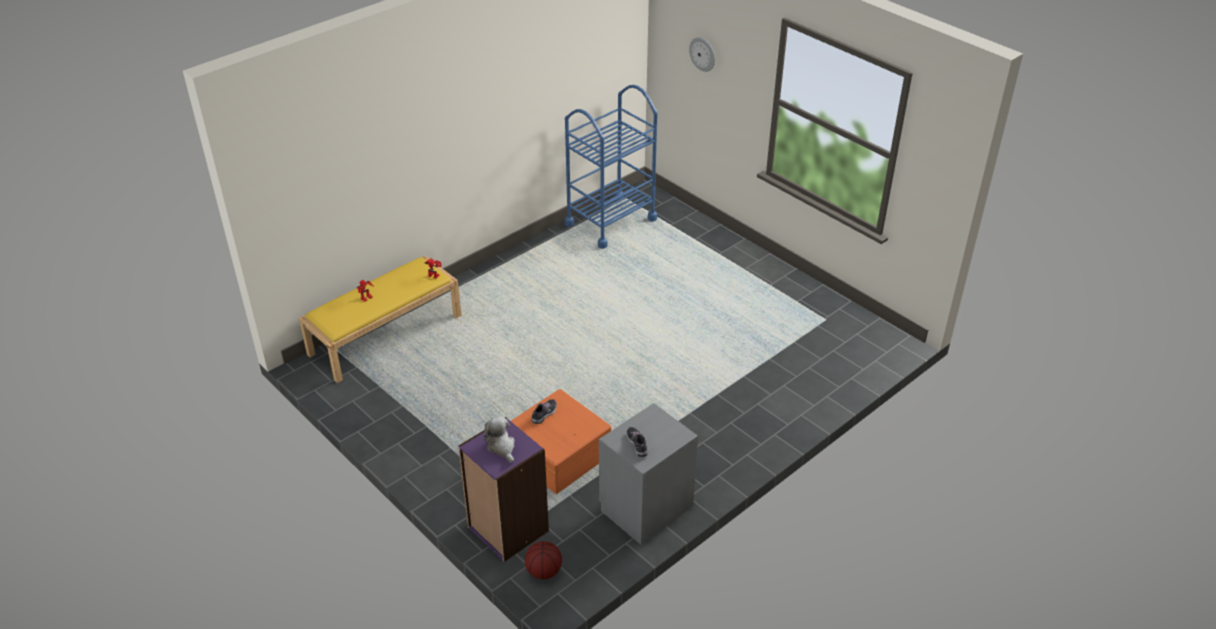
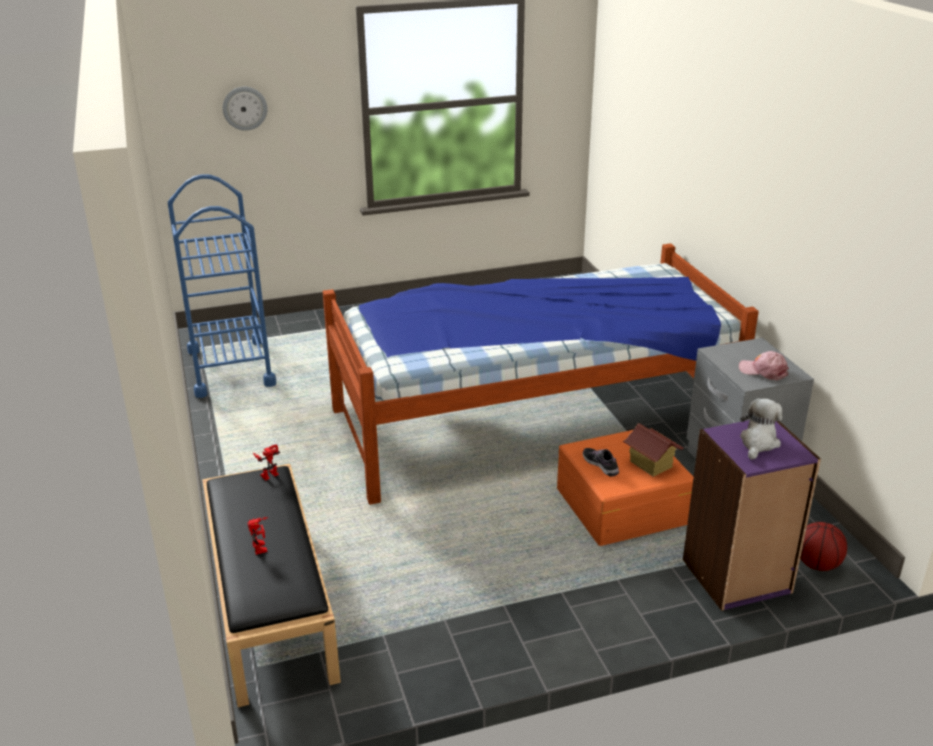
camera: 65 degrees left, 10 degrees down
(386, 334) = (269, 602): yellow bench -> black bench
(501, 447) = (758, 443): plush toy -> plush toy turned 120 degrees clockwise
(559, 438) = (650, 464): none -> toy house
(637, 444) = (763, 371): shoe -> pink cap
(641, 380) = (530, 419): none -> bed

